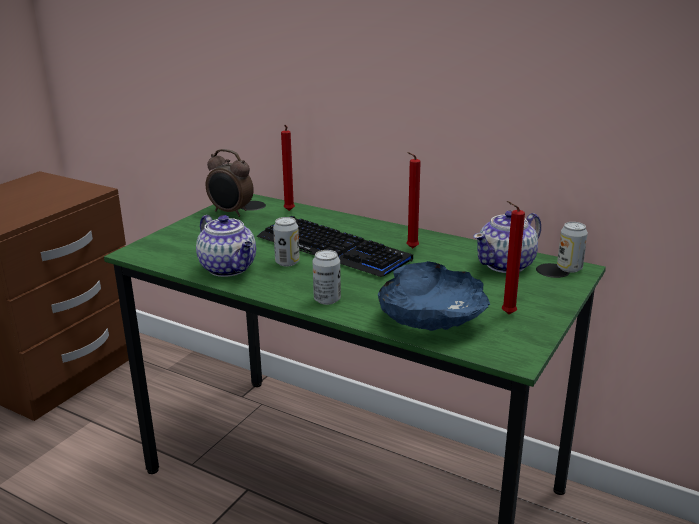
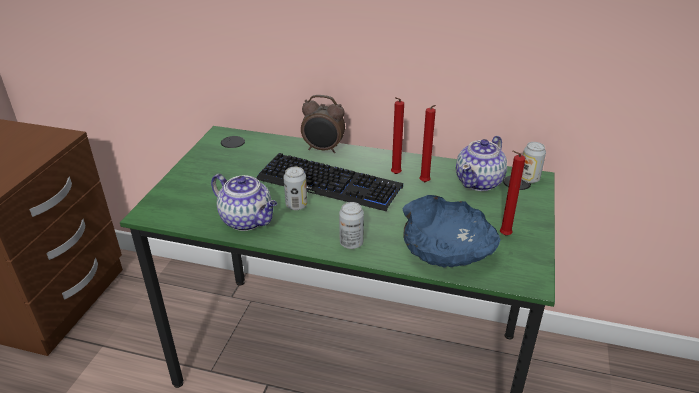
camera: 15 degrees left, 10 degrees up
(231, 212) = (217, 153): alarm clock -> alarm clock (323, 149)
(289, 211) = (269, 145): red candle -> red candle (425, 183)

